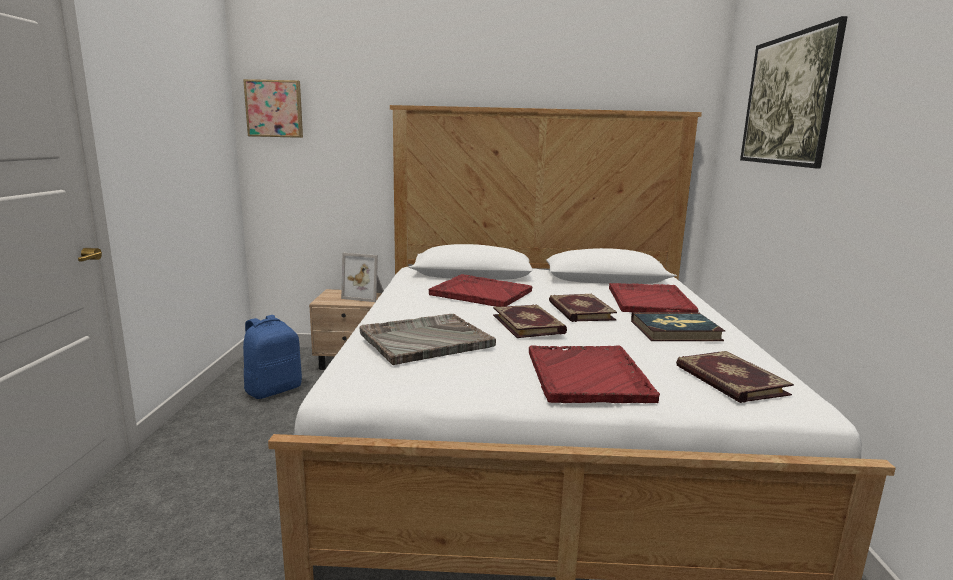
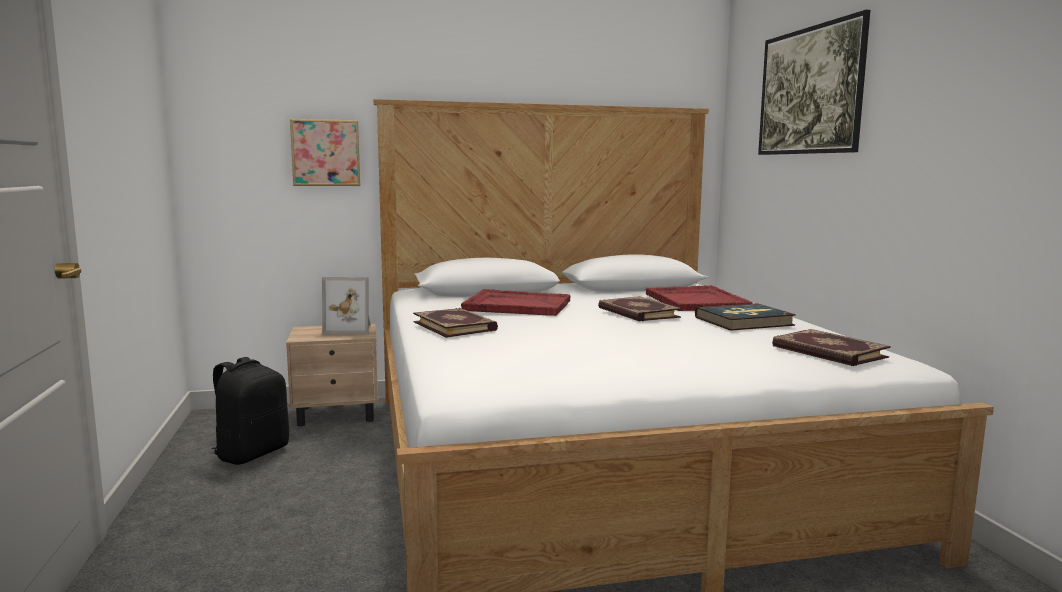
camera: 15 degrees left, 5 degrees down
(273, 390) = (252, 453): blue backpack -> black backpack
(274, 109) = (222, 104): picture -> picture (326, 153)
(425, 340) = (508, 345): grey tray -> none
(529, 324) = (599, 326): book -> book (455, 326)
(587, 376) = (699, 360): red tray -> none

